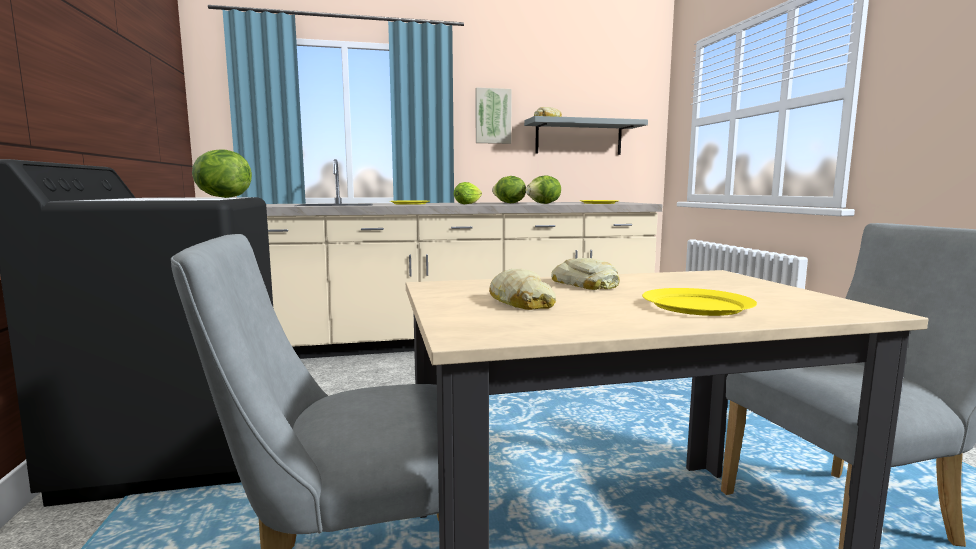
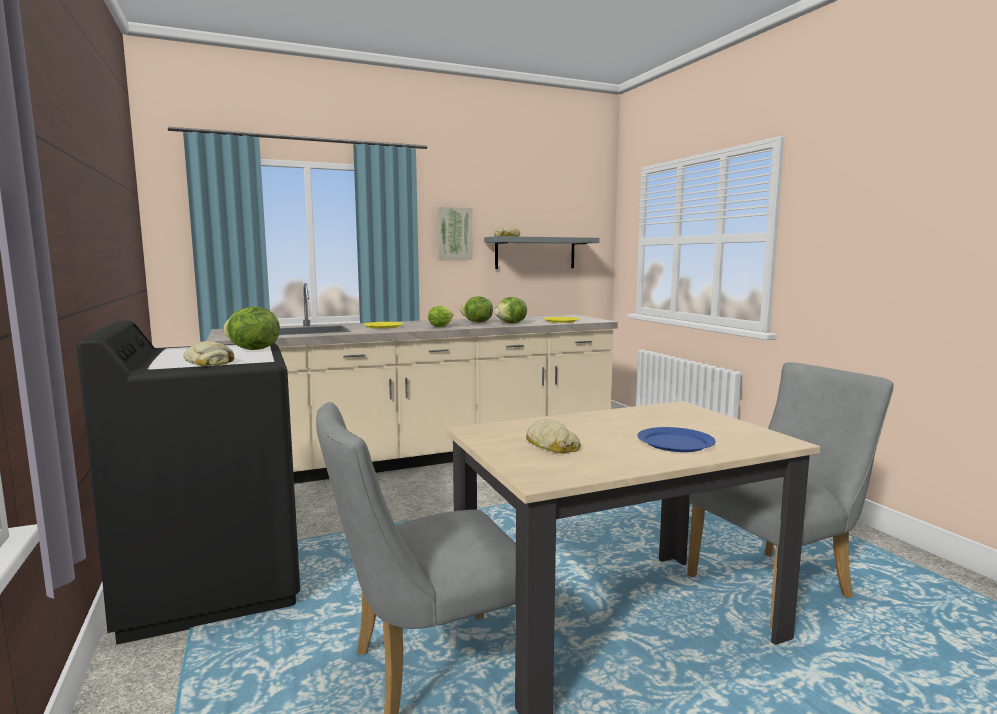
camera: 10 degrees left, 0 degrees up
(585, 284) = (587, 423): bread -> bread (209, 362)
(696, 305) = (674, 443): yellow plate -> blue plate

